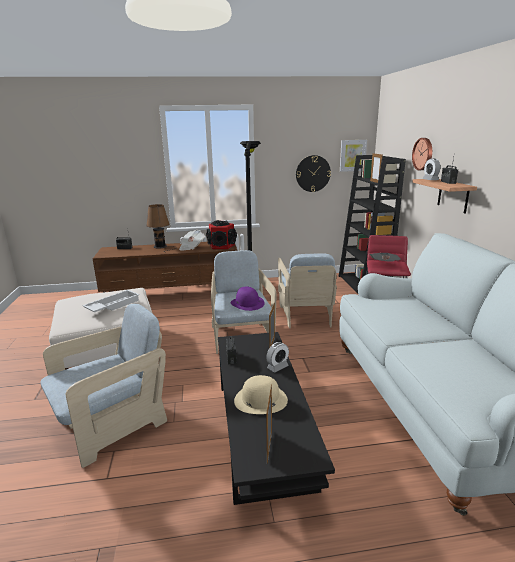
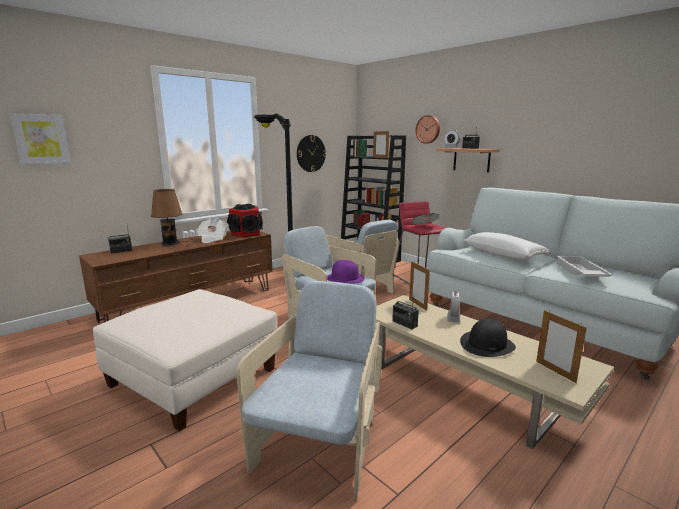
camera: 35 degrees left, 5 degrees down
(112, 305) = (206, 310): white tray -> white tray (579, 272)
(260, 400) = (487, 344): beige hat -> black hat
(263, 432) = (465, 386): black coffee table -> beige coffee table
(352, 155) = (340, 136): picture -> picture (41, 139)
(402, 317) = (503, 255): none -> white pillow

